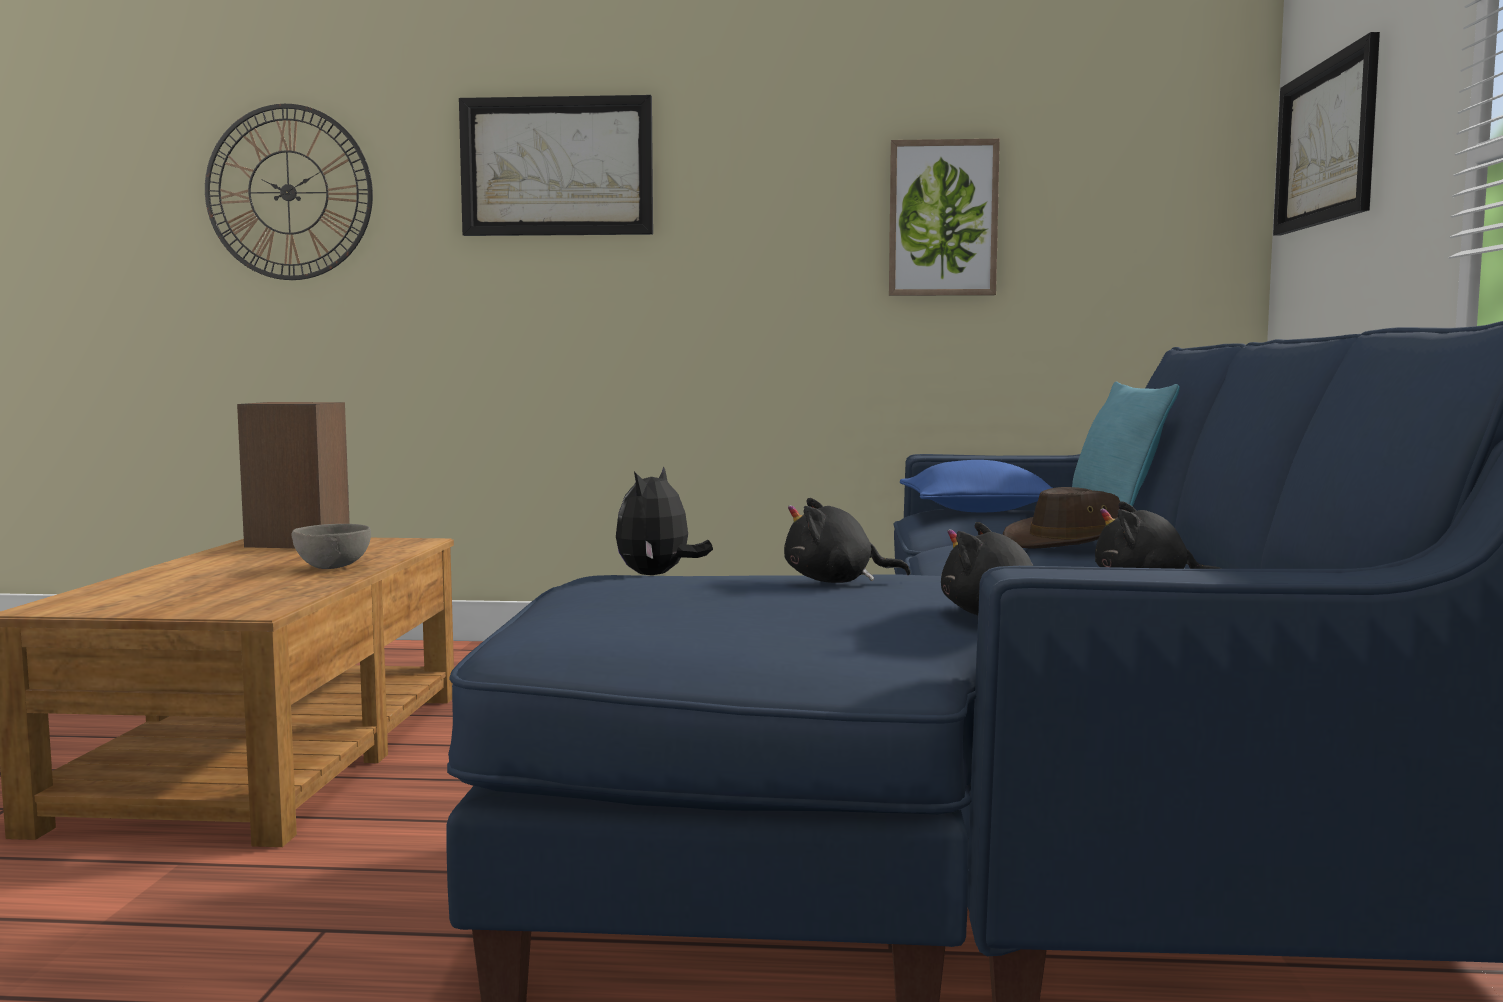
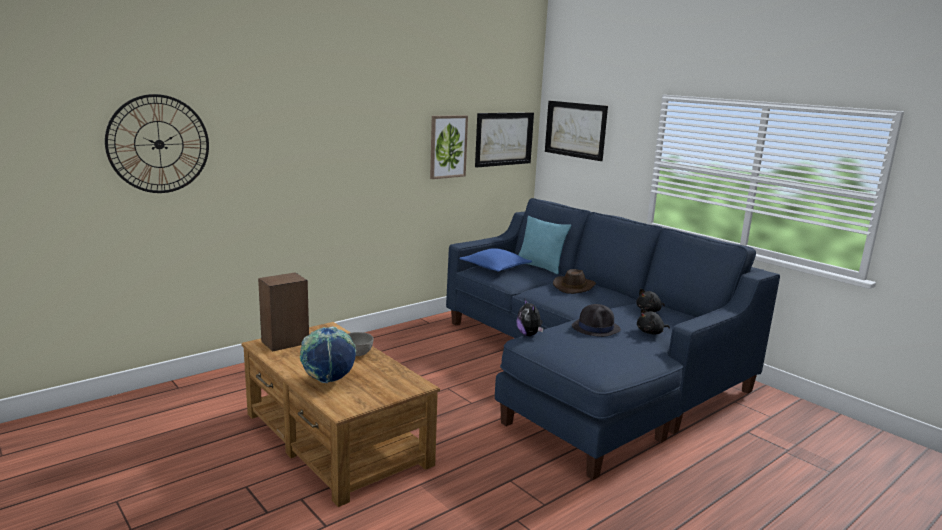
camera: 45 degrees left, 10 degrees up
(171, 581) = (328, 380): none -> globe
(557, 167) = (301, 128): picture -> picture (504, 139)
(835, 581) = (596, 328): black plush toy -> black hat

